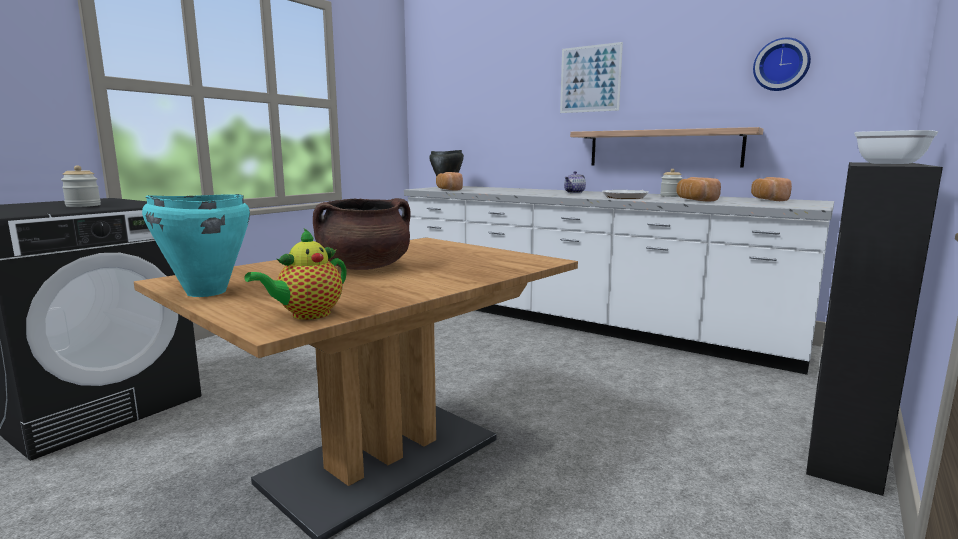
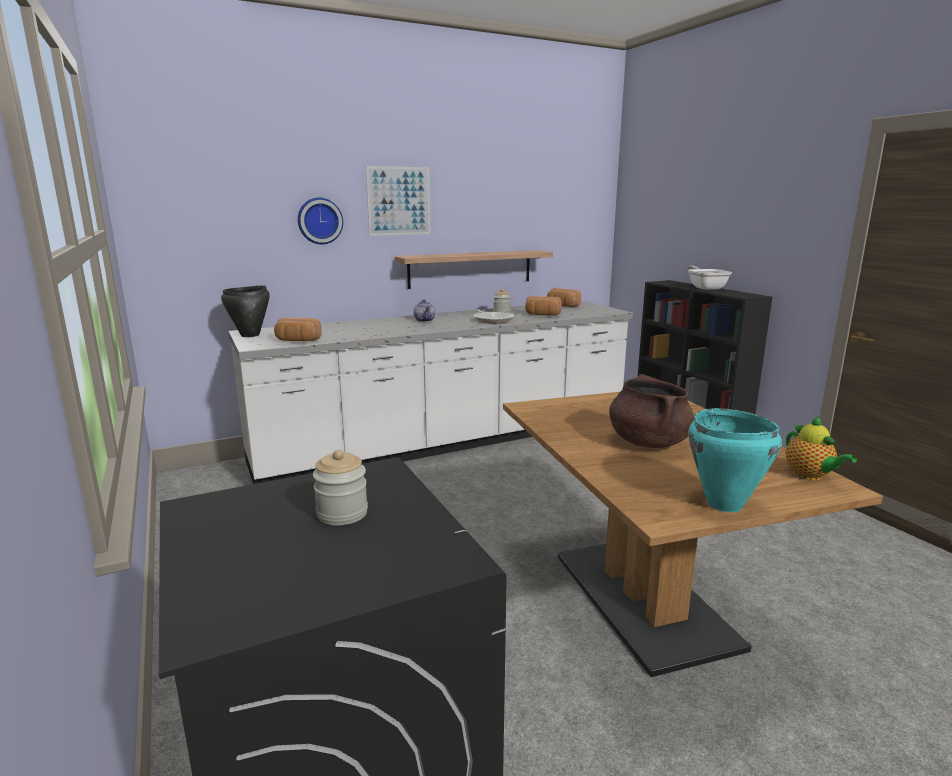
camera: 60 degrees left, 5 degrees up
(781, 65) = (546, 202): wall clock -> wall clock (319, 221)

